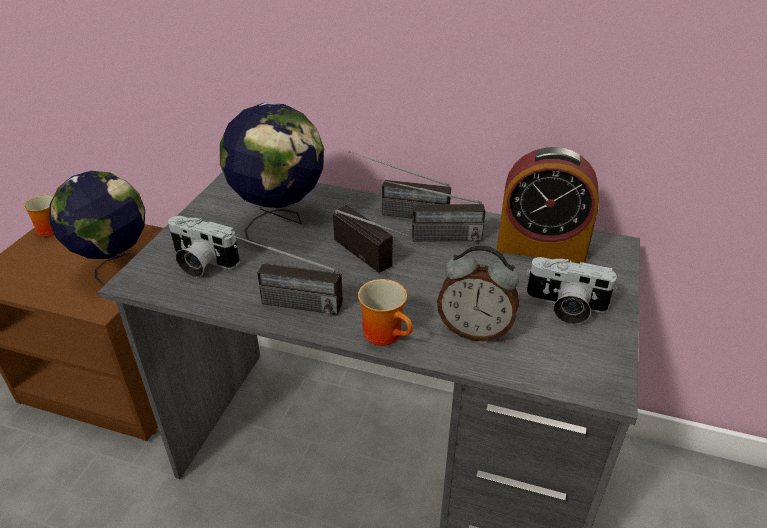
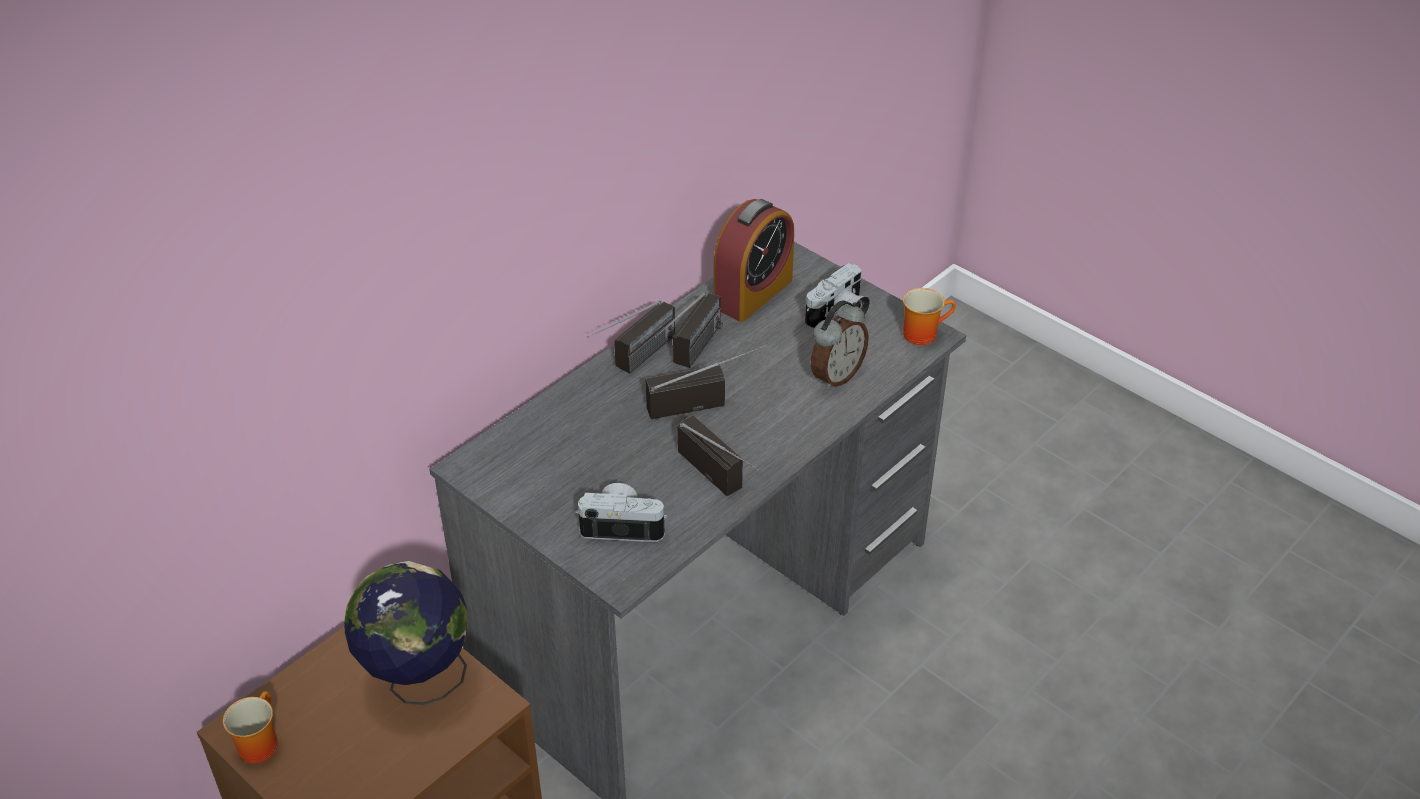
camera: 65 degrees left, 5 degrees up
(201, 263) = (623, 525): camera -> camera turned 135 degrees counterclockwise
(280, 222) = (589, 450): globe -> none
(281, 301) = (725, 481): radio -> radio turned 75 degrees counterclockwise
(387, 334) = (810, 426): mug -> mug (922, 332)

